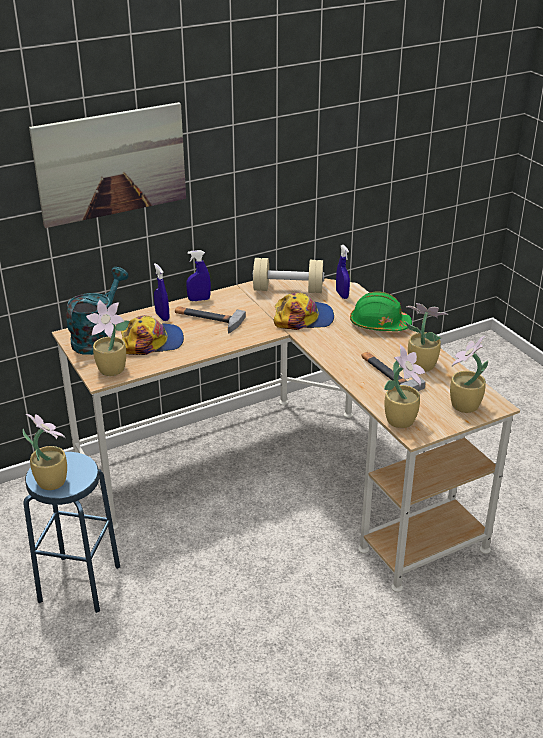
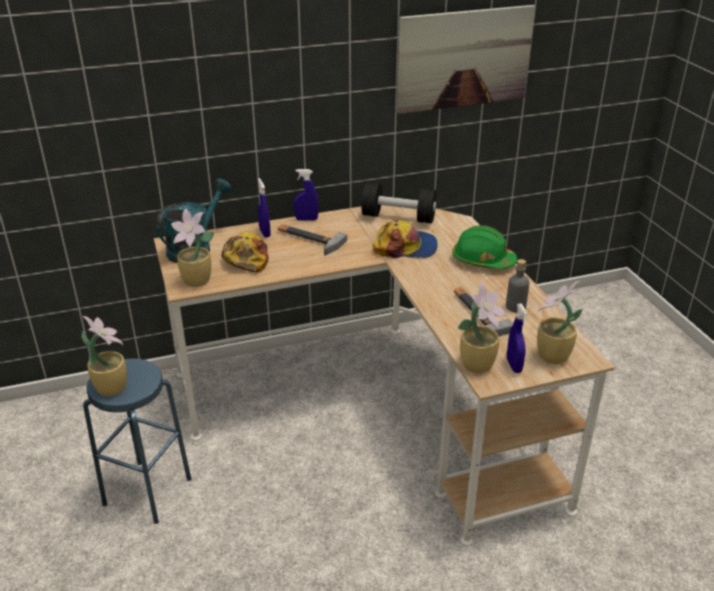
camera: 10 degrees right, 0 degrees up
(111, 164) = (217, 72): picture -> picture (464, 58)
(152, 342) = (246, 257): cap -> cap turned 90 degrees counterclockwise
(288, 289) = (398, 217): beige dumbbell -> black dumbbell
(342, 295) = (452, 227): blue spray bottle -> blue spray bottle (514, 366)
(420, 365) = (515, 307): potted plant -> grey bottle

